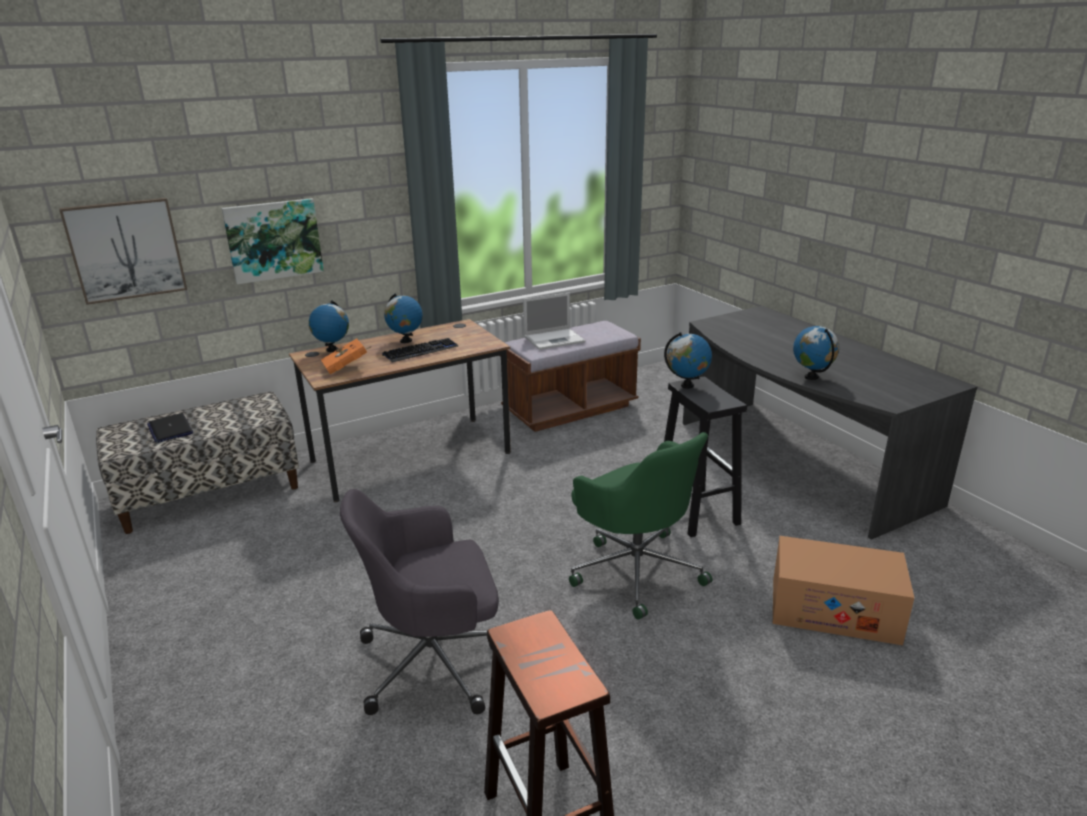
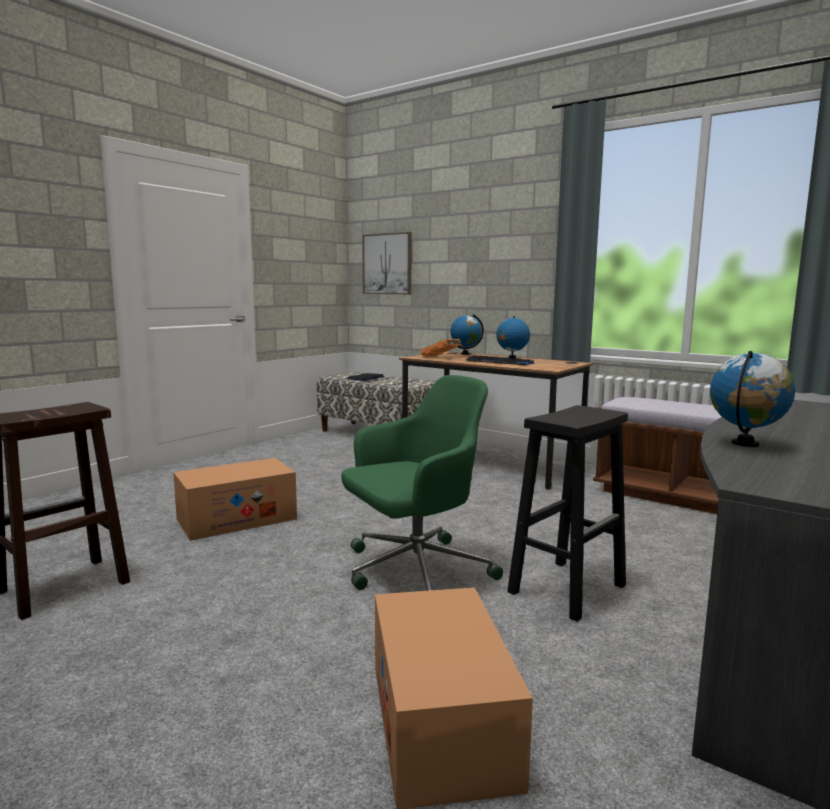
camera: 65 degrees right, 15 degrees down
(273, 240) = (464, 268): picture -> none
(434, 661) = (236, 519): grey office chair -> cardboard box
(555, 339) = (663, 402): laptop -> none
(636, 570) = (414, 571): green office chair -> green office chair turned 150 degrees counterclockwise
(687, 385) = (583, 409): globe -> none

